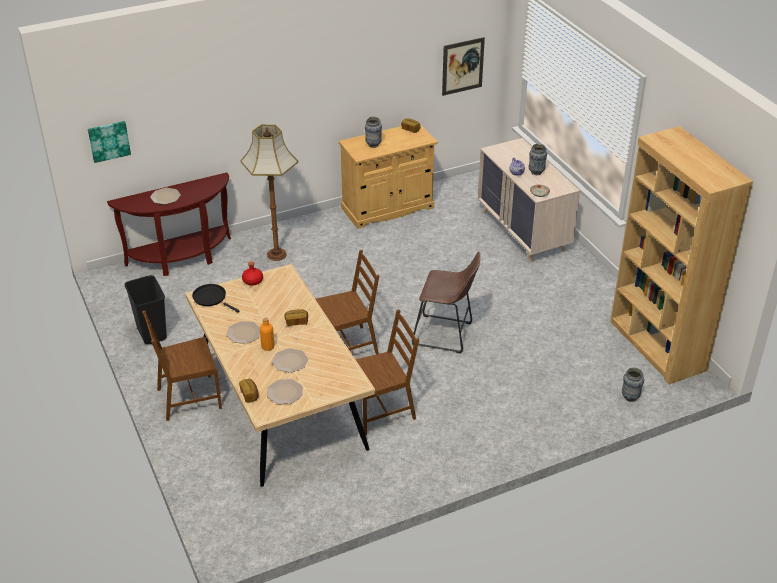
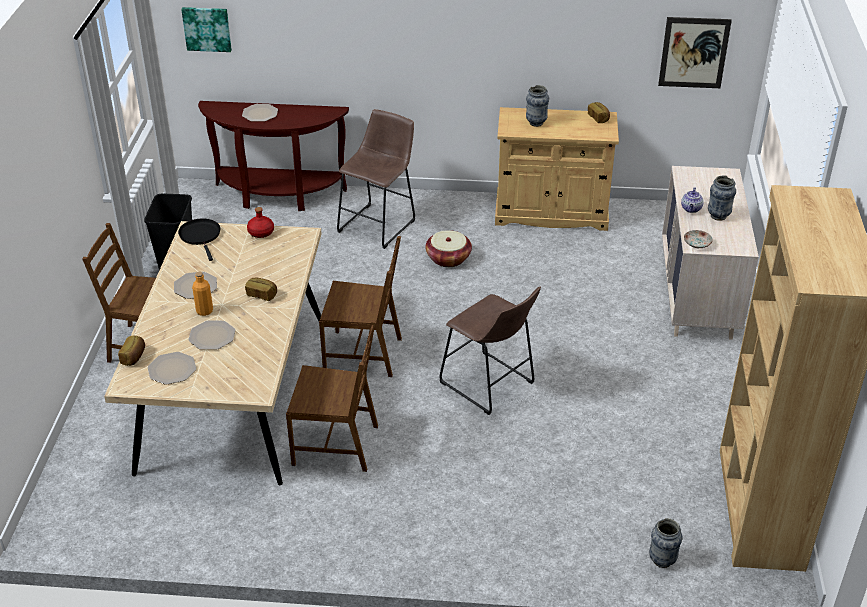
camera: 30 degrees right, 0 degrees up
(276, 254) = (379, 224): floor lamp -> brown stool
(346, 262) = (448, 258): none -> basket

